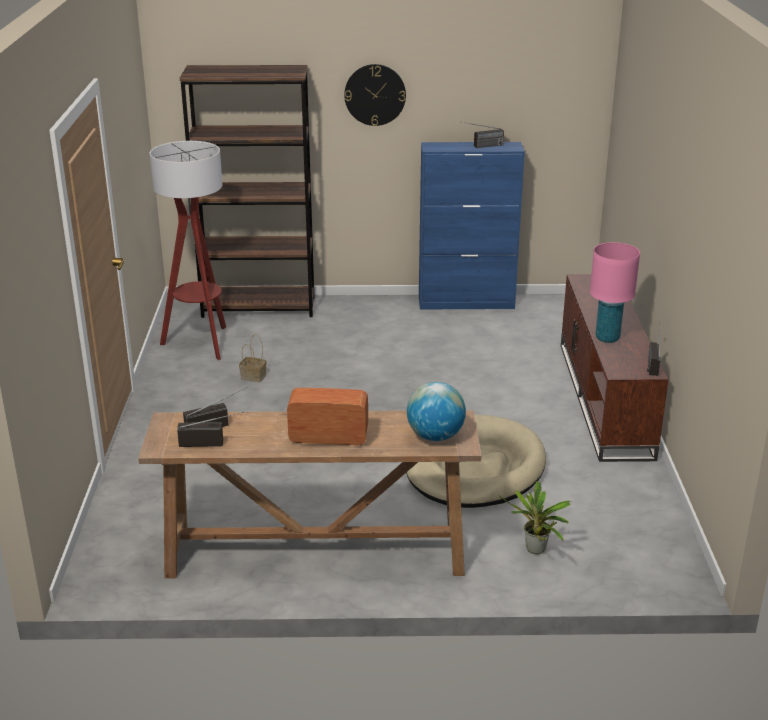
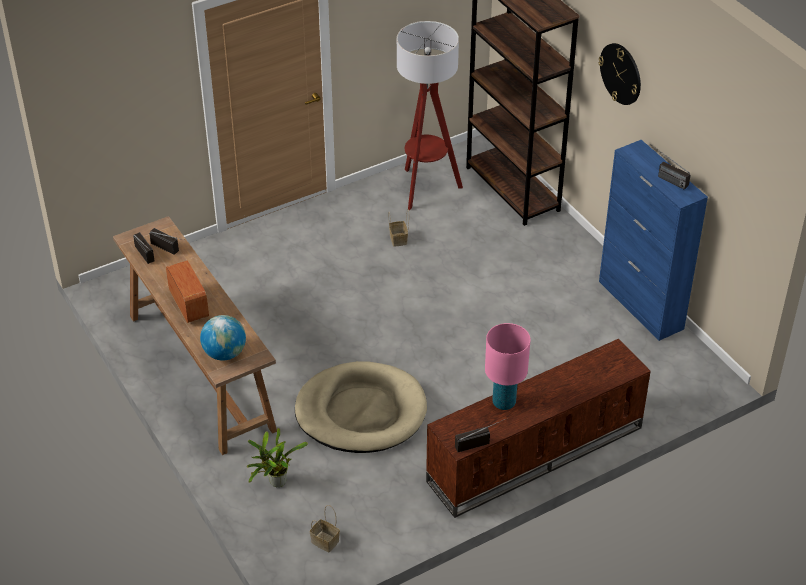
camera: 60 degrees right, 15 degrees up
(643, 545) = (324, 541): none -> basket

